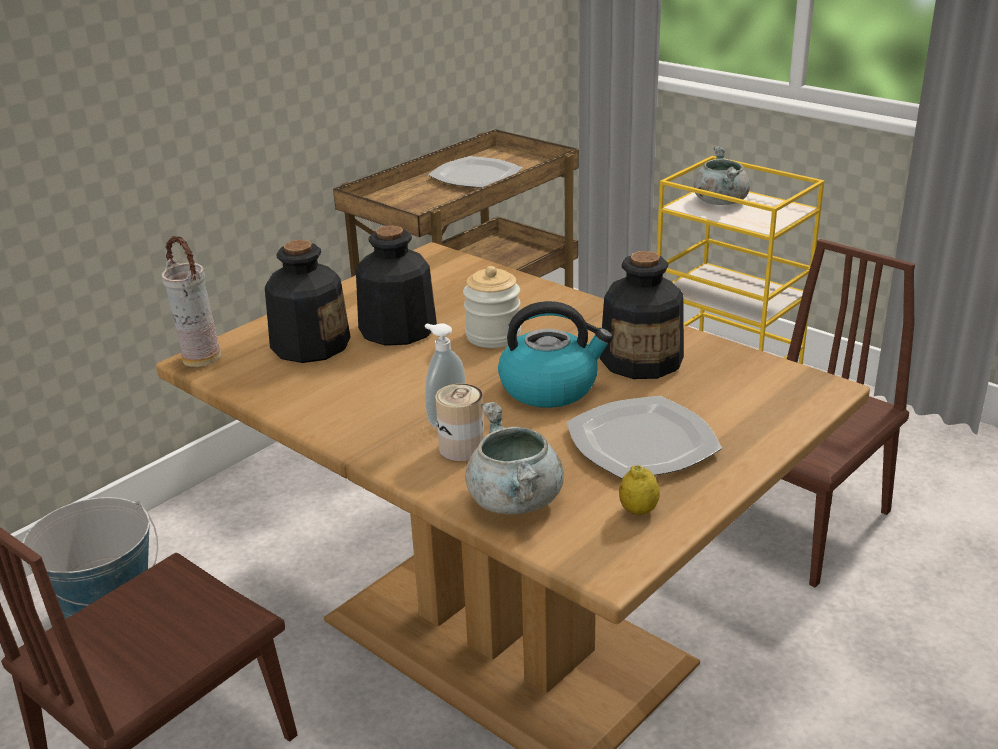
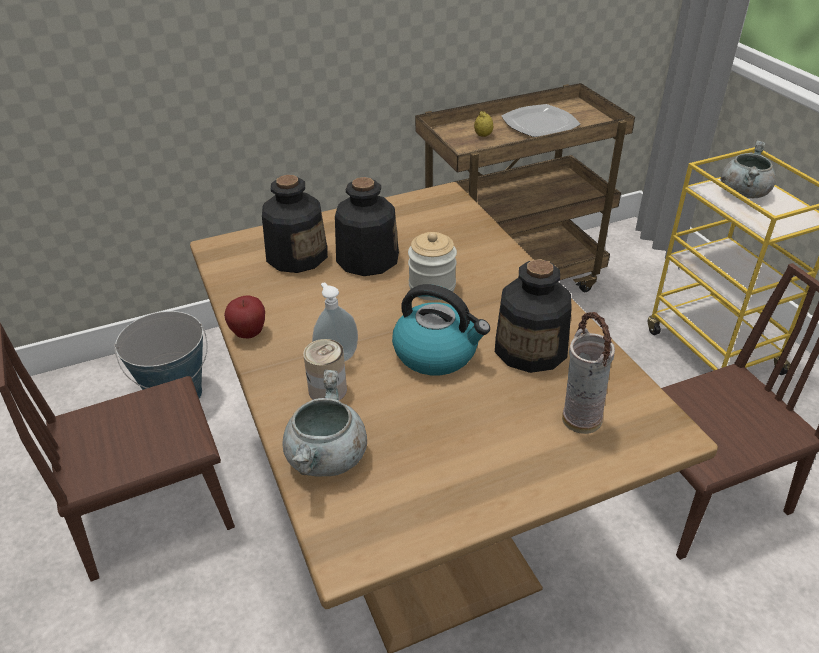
camera: 25 degrees right, 10 degrees up
(200, 359) = (218, 246): vase -> vase (579, 420)
(321, 426) = (249, 334): none -> apple
(638, 511) = (412, 506): lemon -> lemon (483, 135)
(640, 442) = (466, 434): plate -> none

